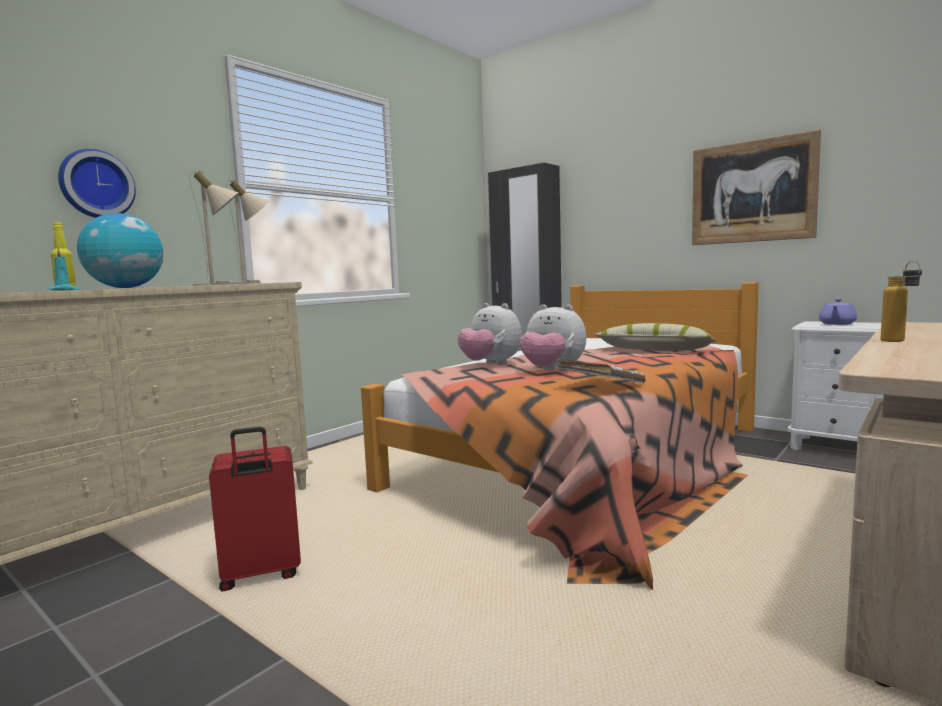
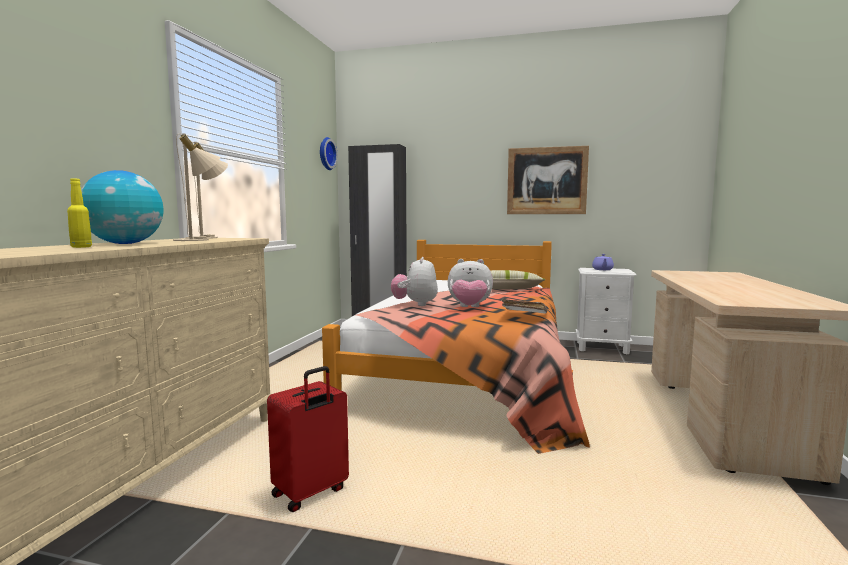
camera: 25 degrees left, 0 degrees up
(65, 290) = (99, 248): turquoise candle -> none
(96, 185) = (59, 135): wall clock -> wall clock (325, 153)
(490, 364) = (415, 304): plush toy -> plush toy turned 75 degrees clockwise
(899, 342) = (694, 284): bottle -> none

